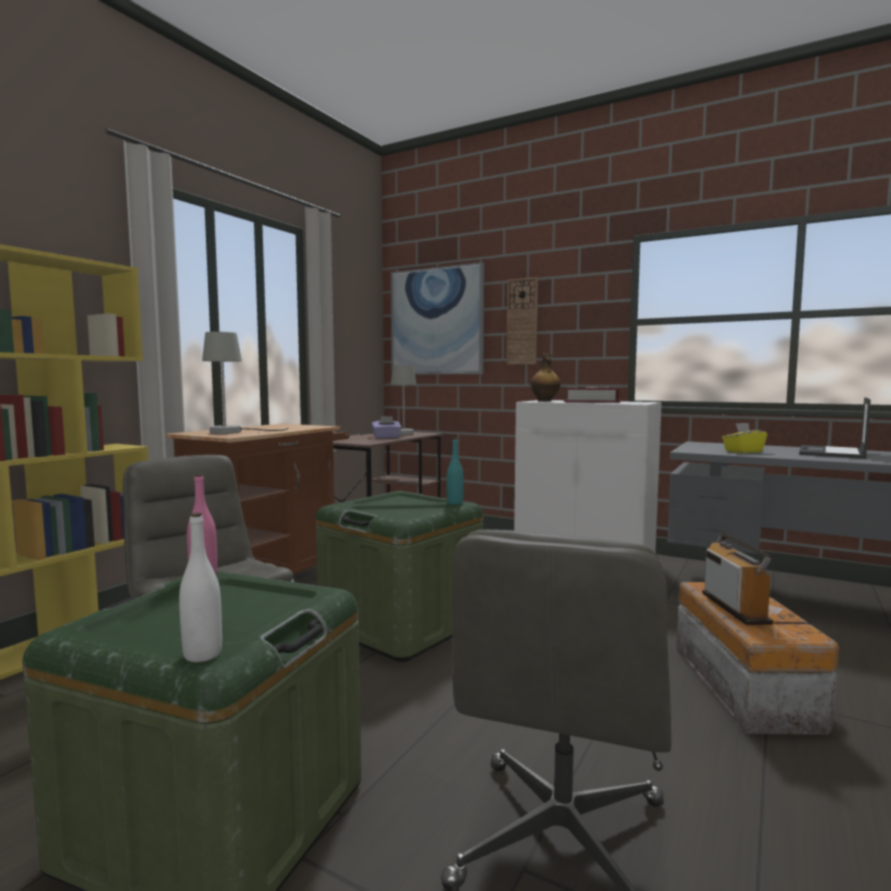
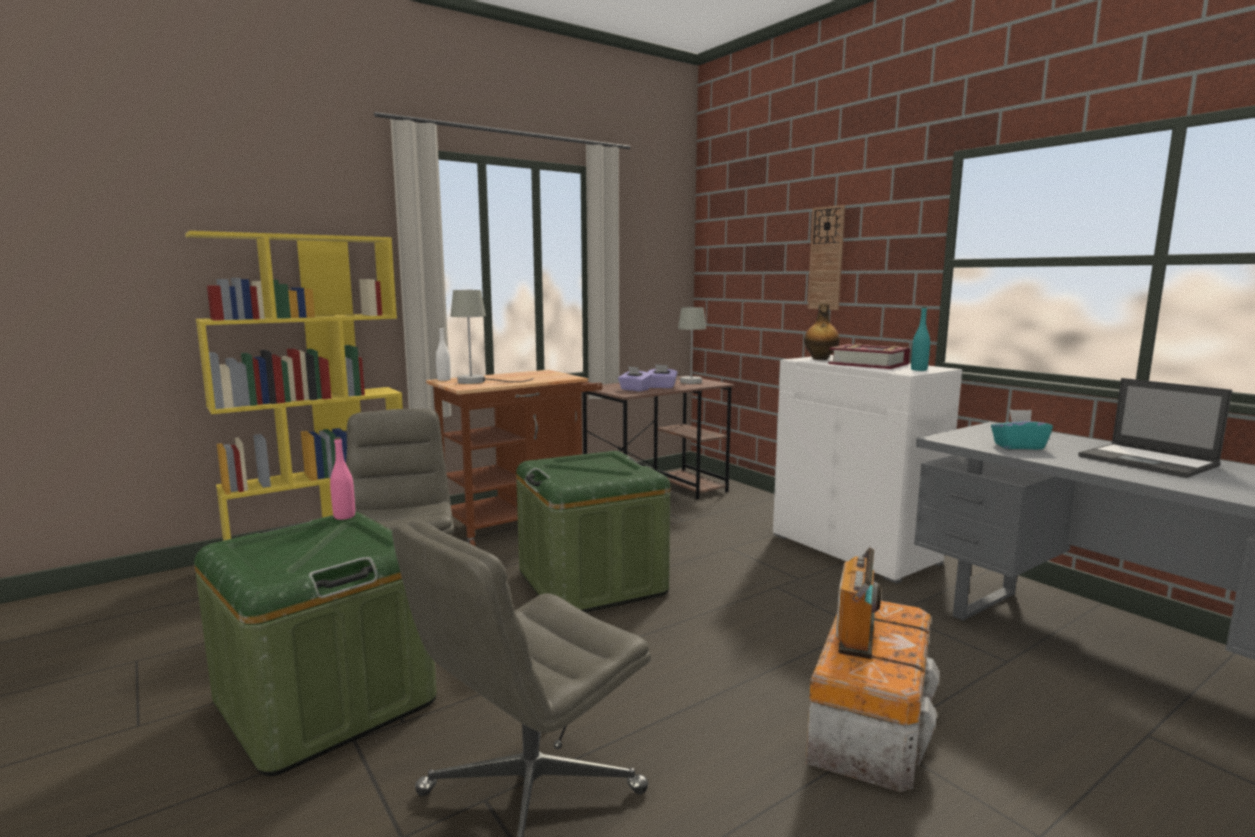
camera: 25 degrees right, 5 degrees up
(202, 654) = (263, 577): white bottle -> white bottle (444, 380)
(366, 440) = (634, 389): none -> purple tissue box
(436, 321) = (742, 255): picture -> none
(455, 503) = (640, 472): turquoise bottle -> turquoise bottle (919, 370)
(743, 451) = (1018, 446): yellow tissue box -> turquoise tissue box
(832, 453) = (1148, 461): laptop -> laptop turned 90 degrees counterclockwise

